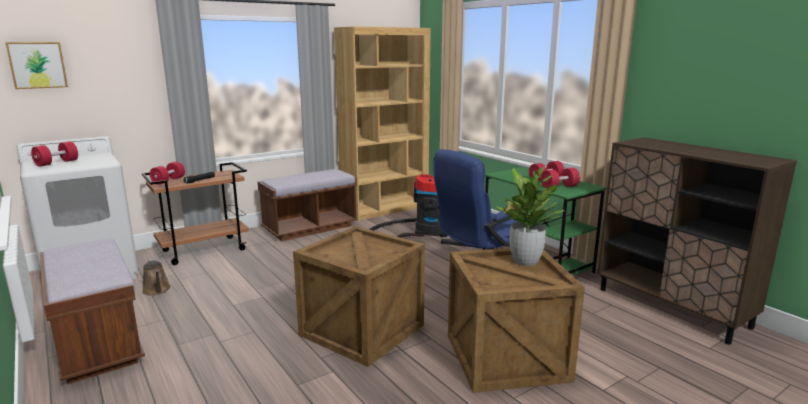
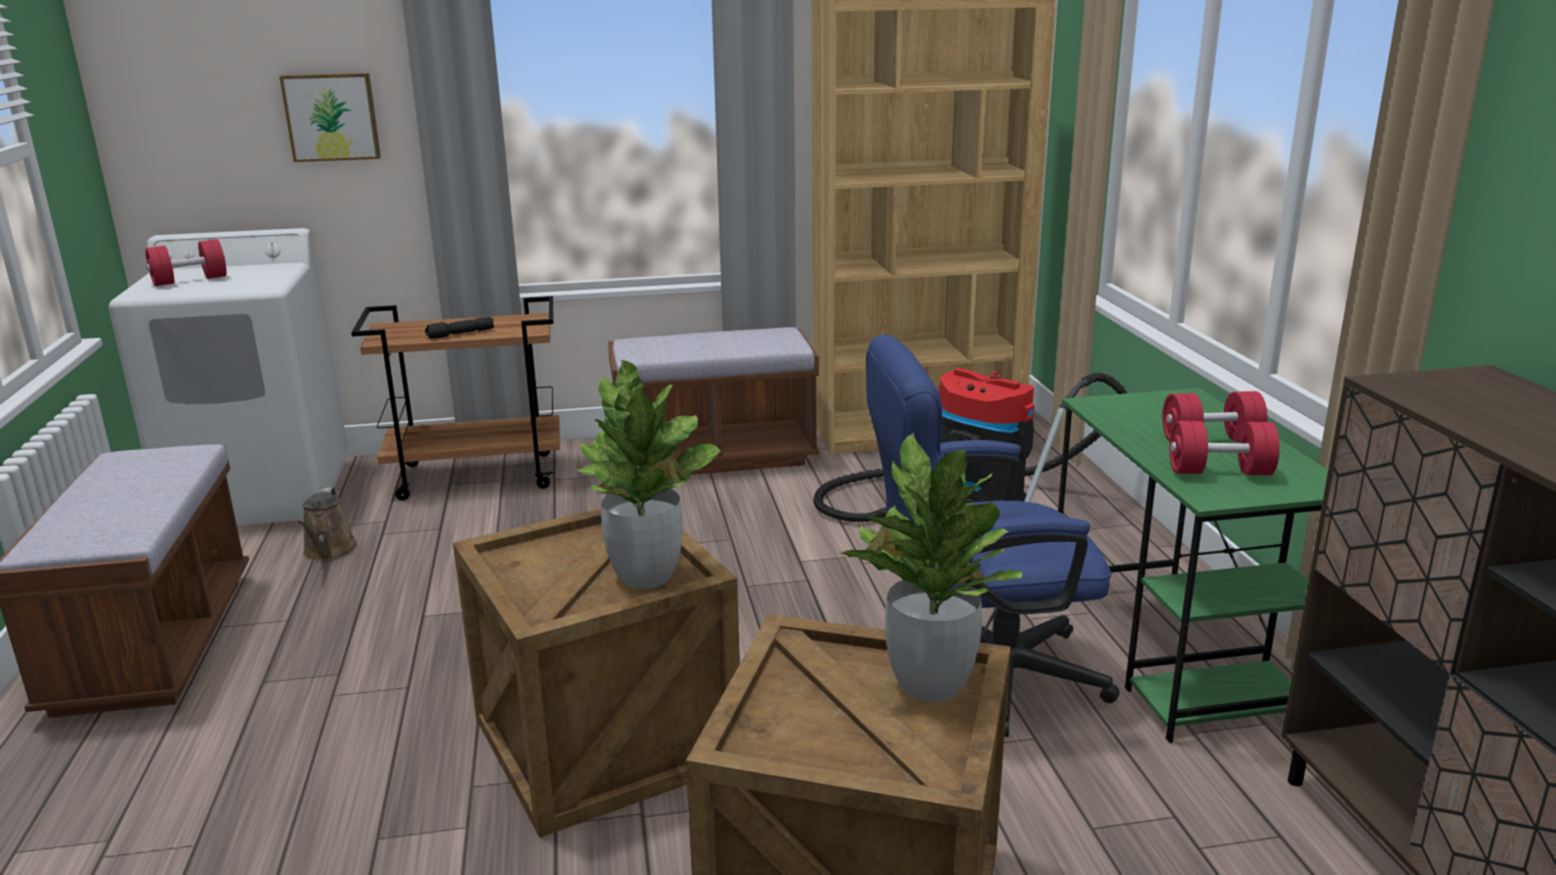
camera: 25 degrees right, 5 degrees up
(37, 65) = (186, 86): picture -> picture (332, 117)
(168, 181) = (408, 328): red dumbbell -> none
(386, 250) = (646, 577): none -> potted plant

